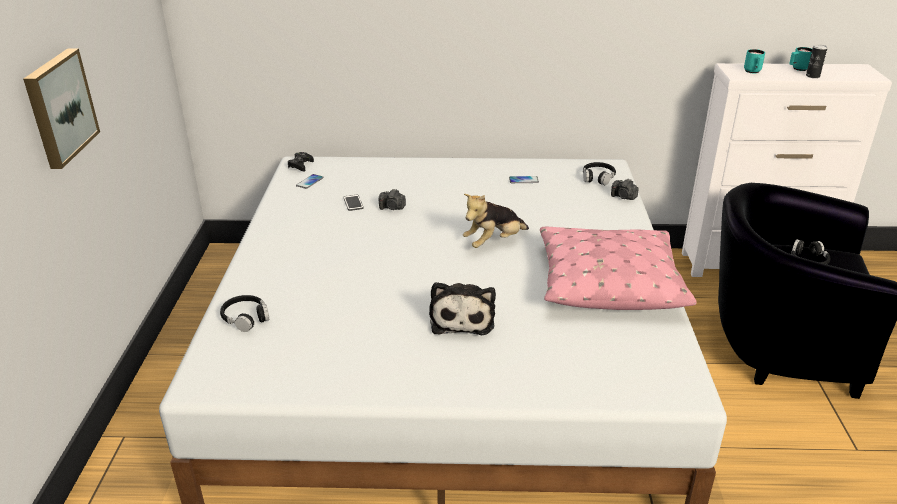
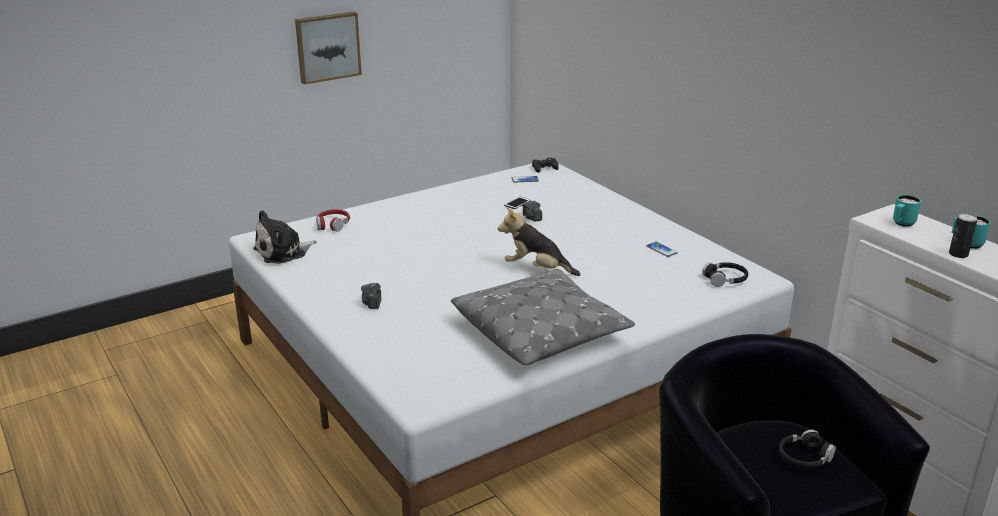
camera: 55 degrees right, 5 degrees down
(246, 318) = (333, 225): black headphones -> red headphones
(462, 318) = (415, 290): plush toy -> plush toy (283, 252)
(608, 282) = (541, 332): pink pillow -> grey pillow
(623, 197) = (707, 301): camera -> camera (372, 303)

